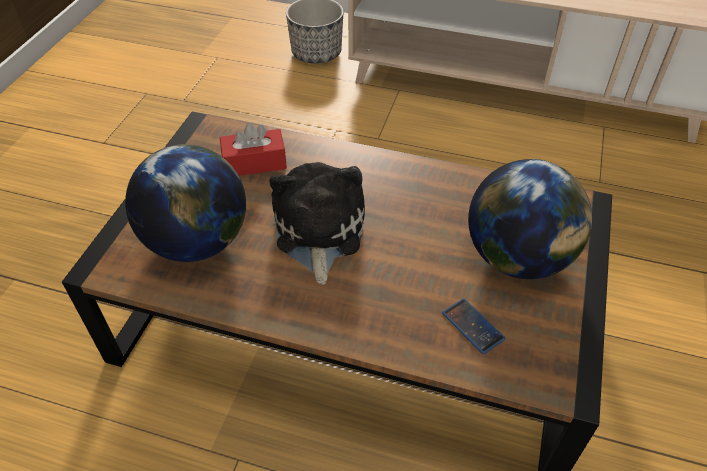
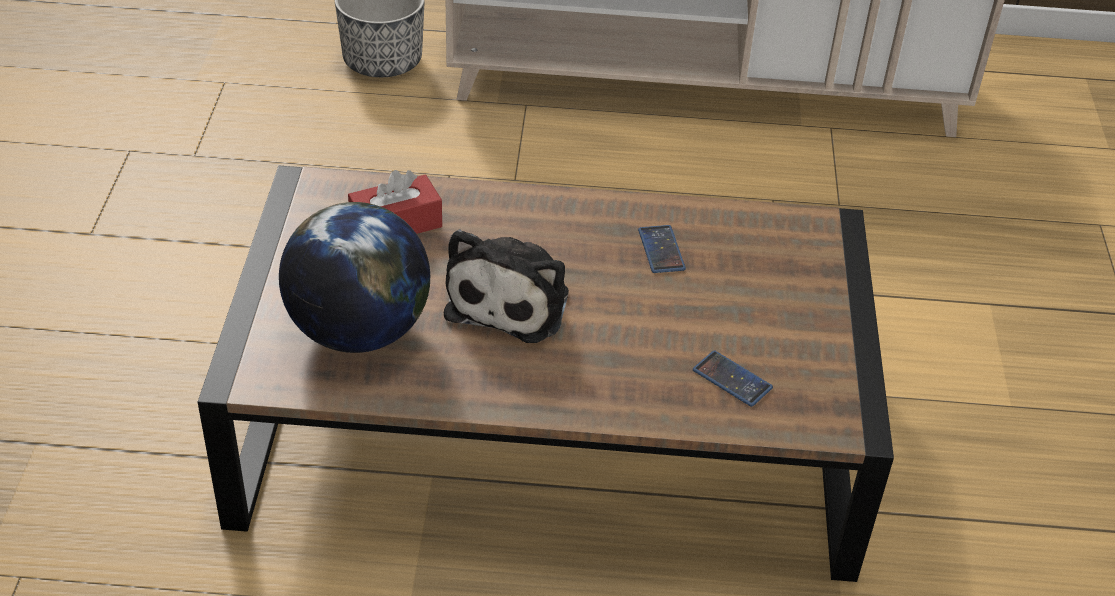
camera: 15 degrees left, 5 degrees down
(318, 232) = (511, 300): plush toy -> plush toy turned 150 degrees counterclockwise
(444, 207) = (661, 250): none -> phone
(517, 258) = (766, 297): globe -> none

